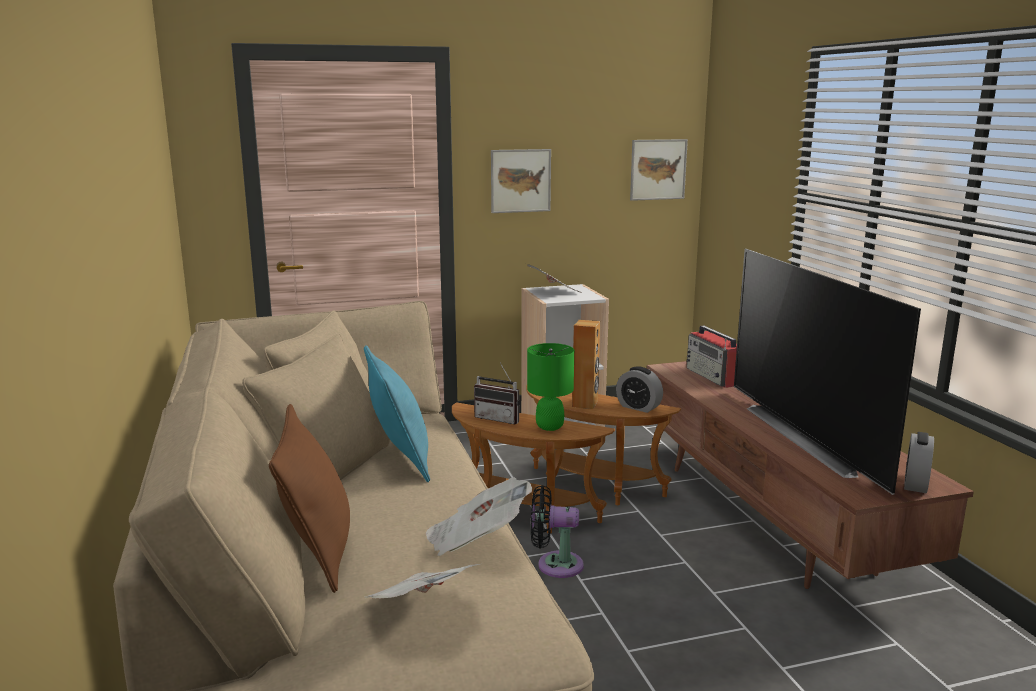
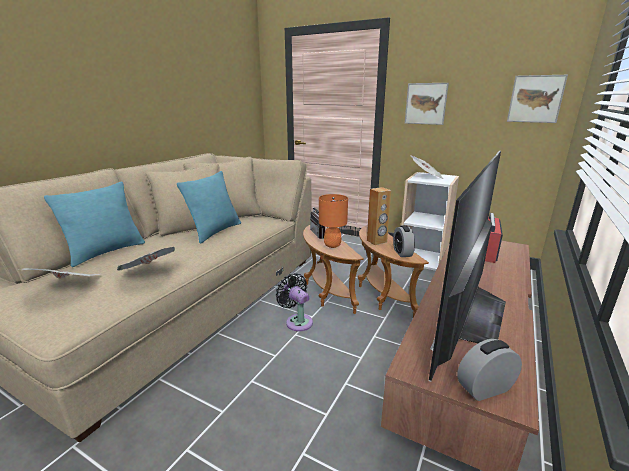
camera: 45 degrees right, 5 degrees up
(319, 553) = (106, 252): brown pillow -> turquoise pillow
(549, 428) = (331, 246): green table lamp -> orange table lamp

